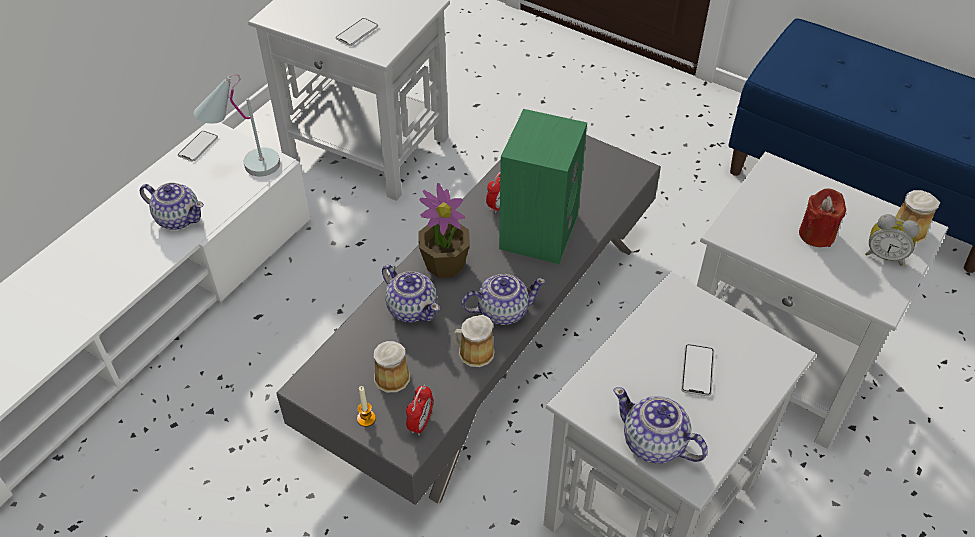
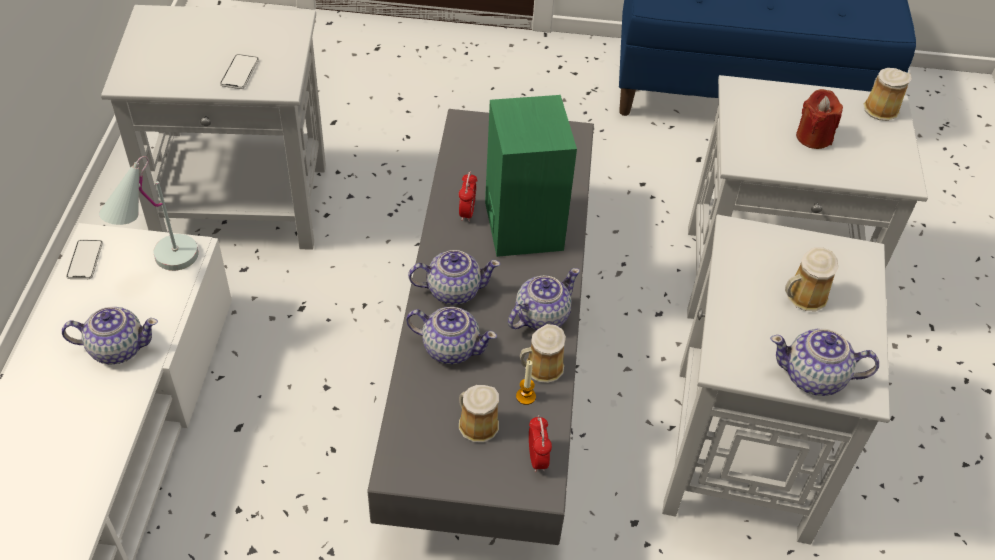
camera: 30 degrees left, 0 degrees up
(366, 418) = (480, 477): candle -> candle (525, 396)
(445, 263) = (453, 290): potted plant -> teapot
(697, 370) = (803, 297): phone -> mug
(884, 255) = (878, 137): alarm clock -> none

